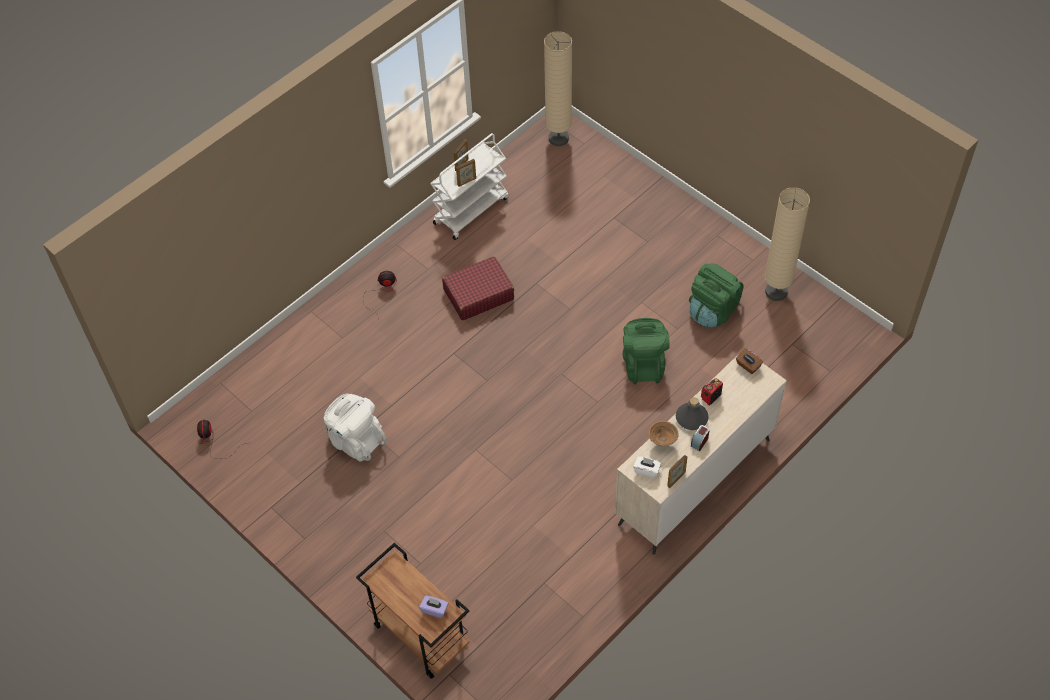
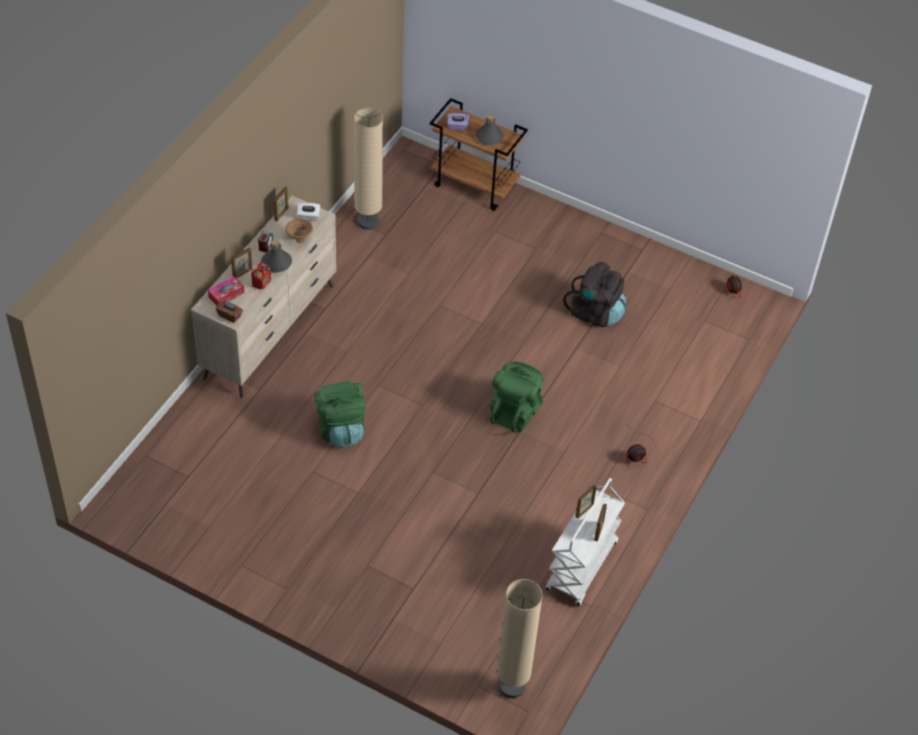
camera: 160 degrees right, 5 degrees down
(355, 440) = (595, 313): white backpack -> black backpack
(403, 585) = (489, 137): none -> grey bottle
(478, 294) = (535, 469): red suitcase -> none
(713, 310) = (278, 498): green backpack -> green backpack (515, 411)
(728, 412) = (242, 273): none -> picture frame
(748, 389) = (226, 295): none -> tissue box
(776, 292) = (211, 531): beige floor lamp -> beige floor lamp (368, 222)

